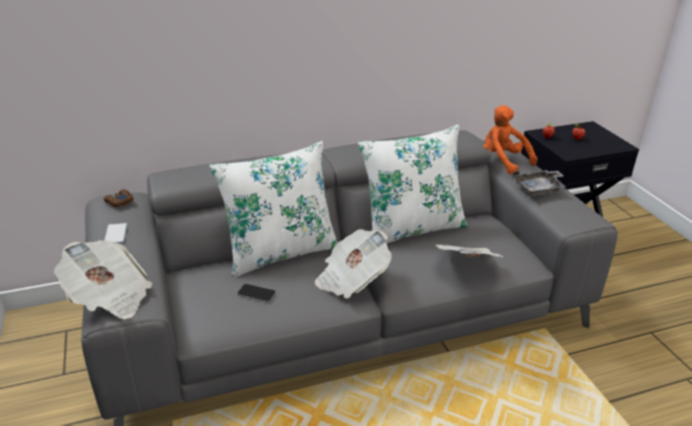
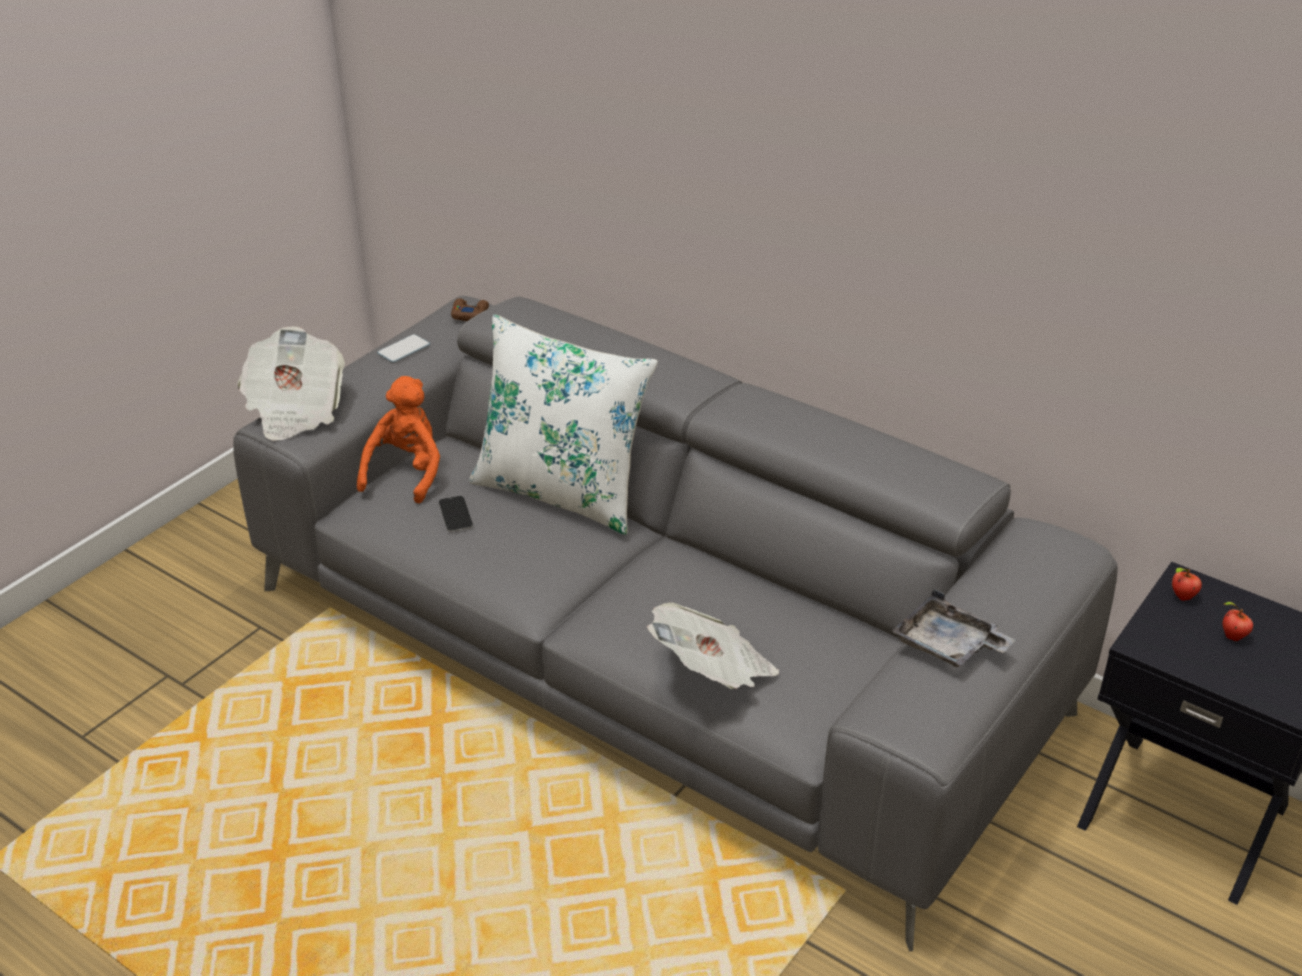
camera: 55 degrees right, 5 degrees up
(351, 279) = (564, 576): newspaper -> none
(411, 228) = (754, 579): white pillow -> none
(502, 162) = (997, 575): orange plush toy -> orange plush toy (405, 472)

